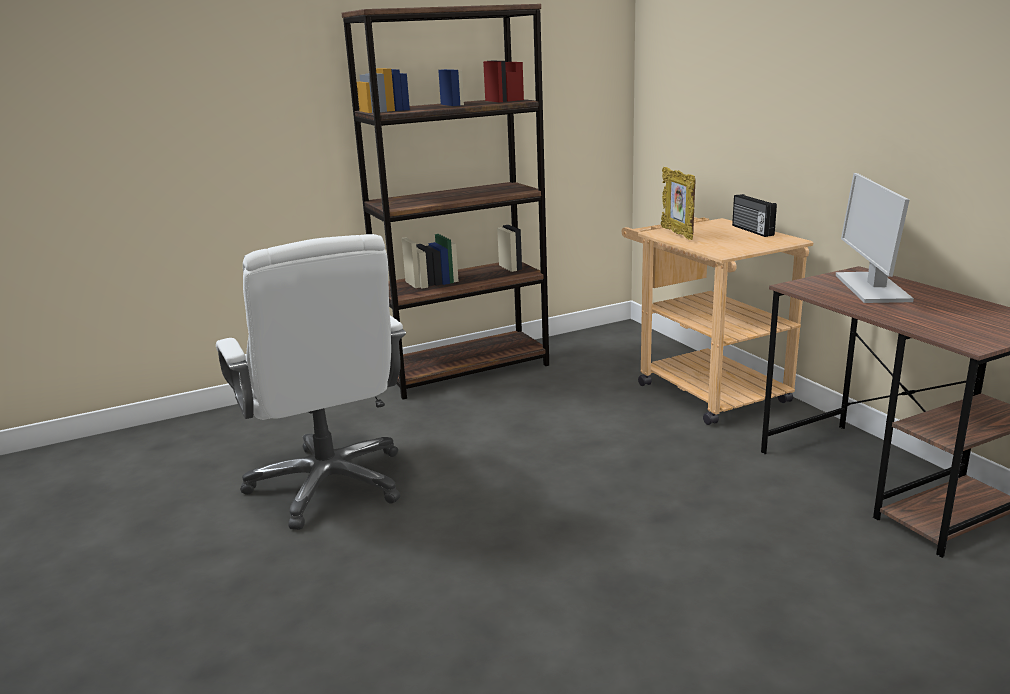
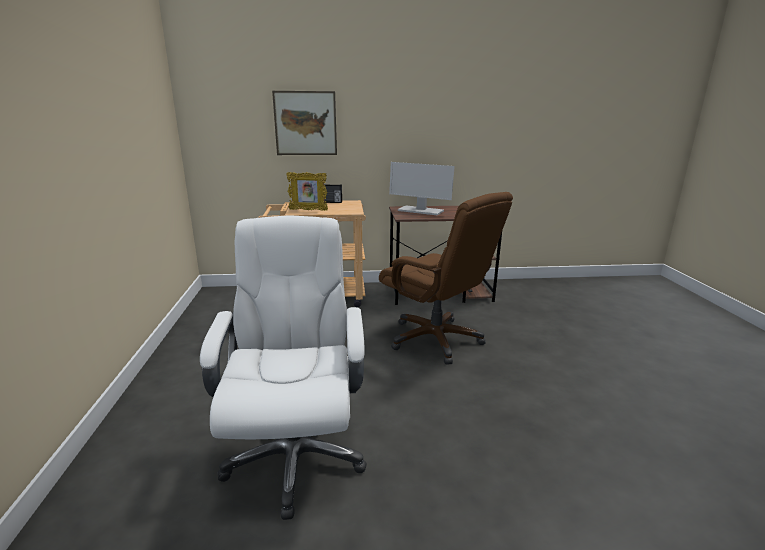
camera: 70 degrees left, 0 degrees up
(329, 484) = (295, 456): white office chair -> white office chair turned 90 degrees counterclockwise
(466, 370) = (184, 356): brown bookcase -> none
(676, 518) = (436, 339): none -> brown office chair
(759, 87) = (305, 123): none -> picture

